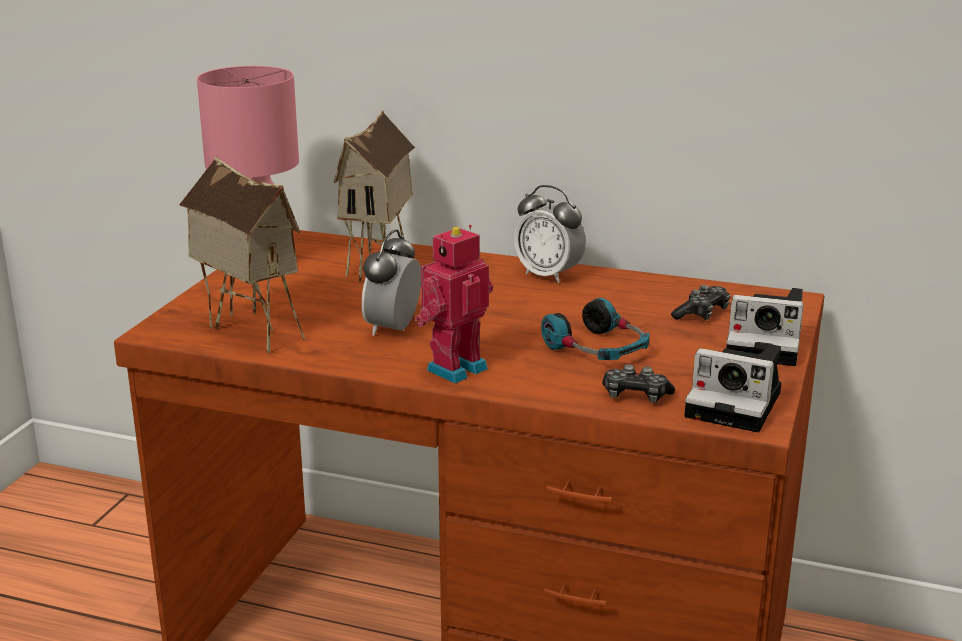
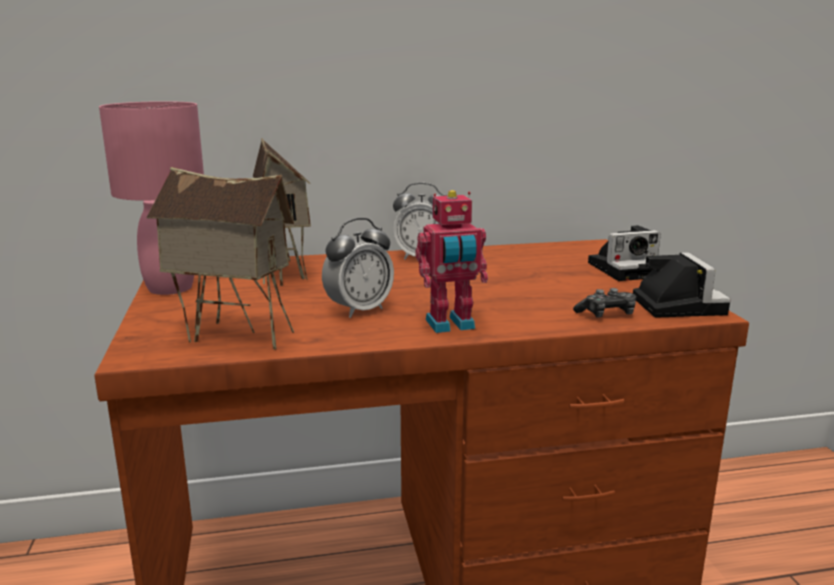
camera: 30 degrees left, 5 degrees down
(393, 329) = (359, 310): alarm clock -> alarm clock turned 120 degrees counterclockwise
(454, 368) = (451, 325): toy robot -> toy robot turned 120 degrees counterclockwise
(597, 349) = (531, 293): headphones -> none
(702, 313) = (558, 261): game controller -> none
(738, 404) = (675, 305): camera -> camera turned 90 degrees counterclockwise

